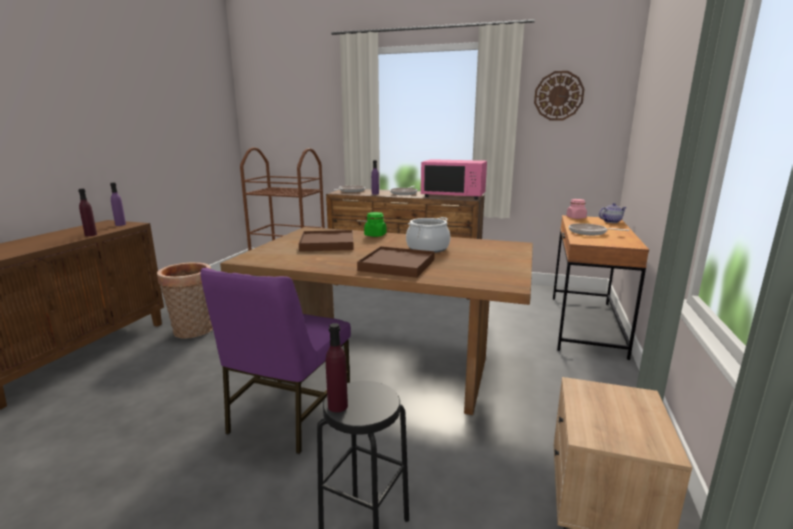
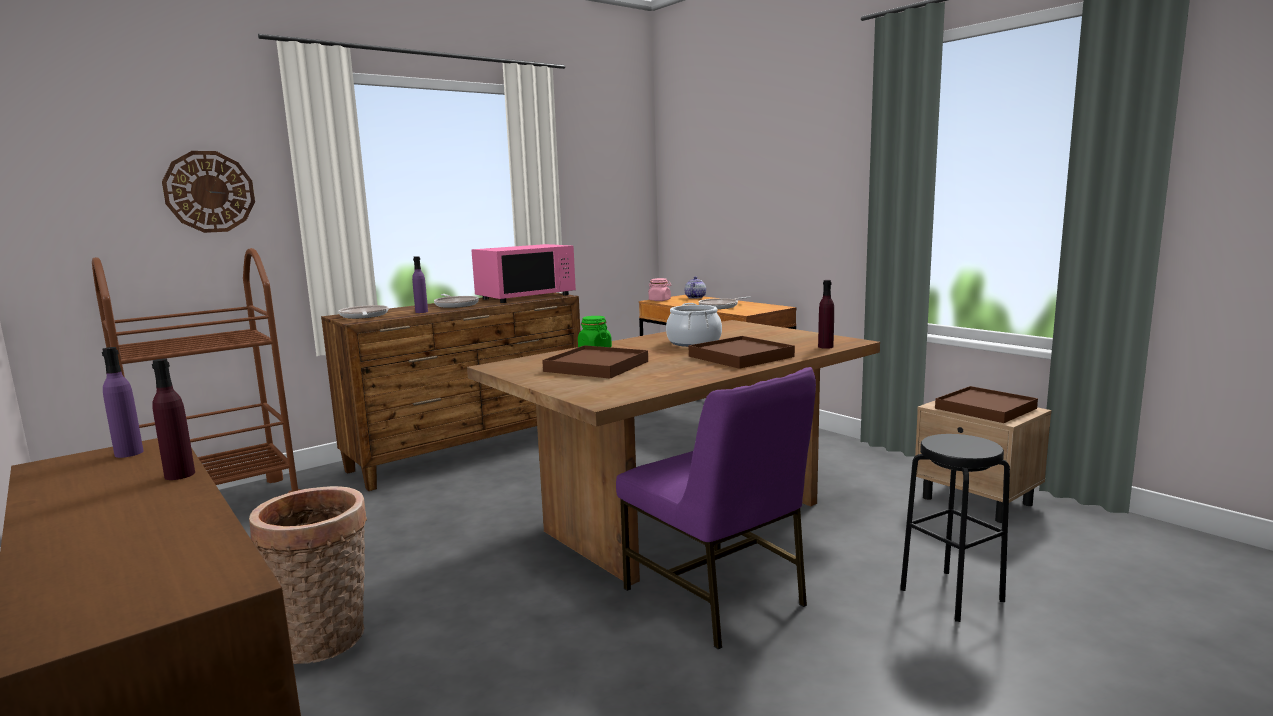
camera: 55 degrees left, 5 degrees down
(337, 406) = (966, 453): purple bottle -> purple bottle (825, 347)
(558, 96) = (590, 160): wall clock -> wall clock (209, 192)
(615, 416) = (985, 408): none -> brown tray

